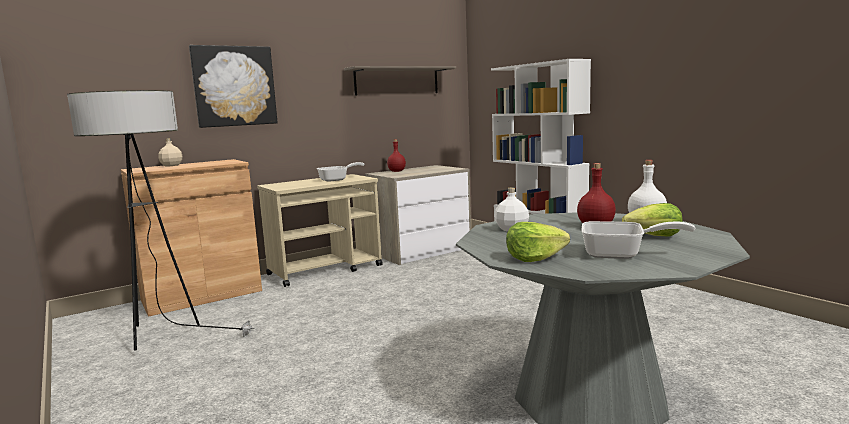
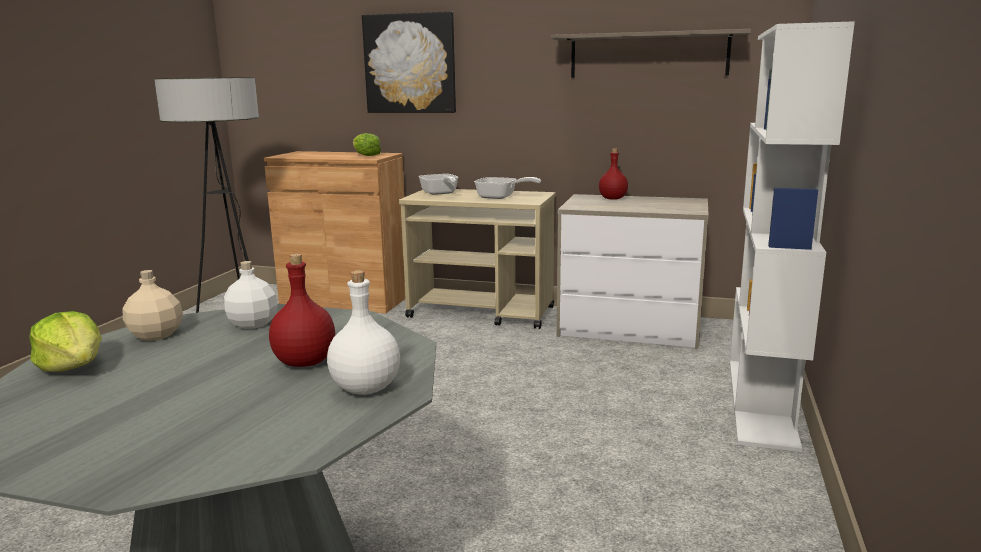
camera: 50 degrees right, 5 degrees up
(172, 165) = (330, 153): beige bottle -> beige bottle (156, 335)
(621, 254) = (101, 410): frying pan -> frying pan (440, 193)
(654, 236) = (246, 411): lettuce -> lettuce (366, 155)

